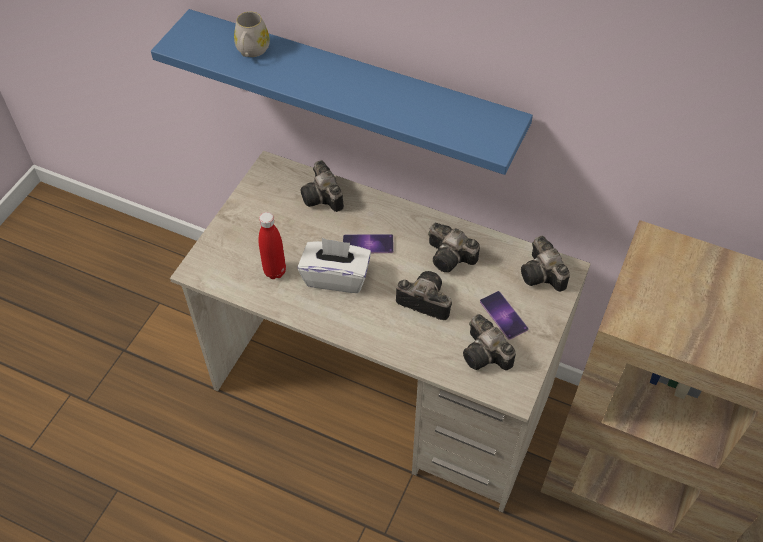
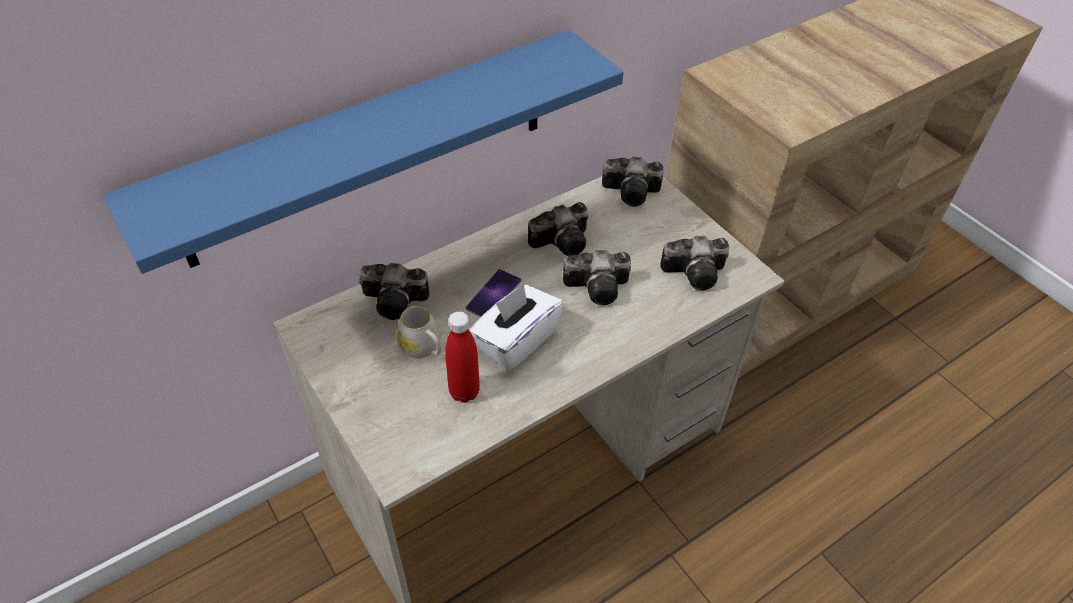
camera: 60 degrees left, 5 degrees down
(251, 51) = (257, 170): white mug -> white mug (423, 349)
(422, 301) = (600, 287): camera -> camera turned 150 degrees counterclockwise
(503, 315) = (659, 239): phone -> none

